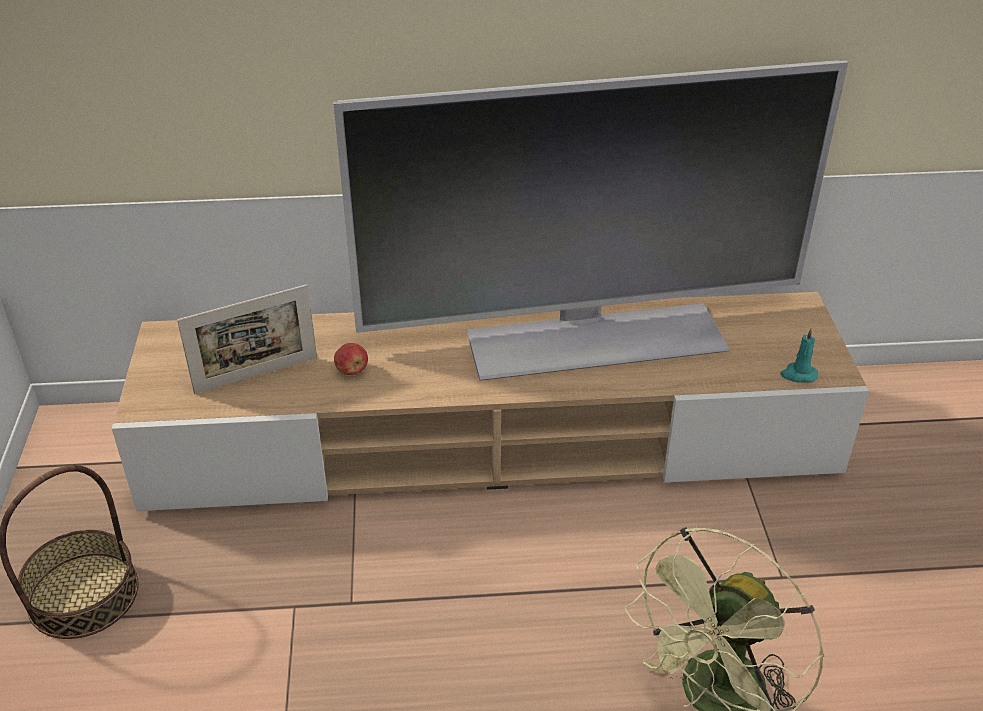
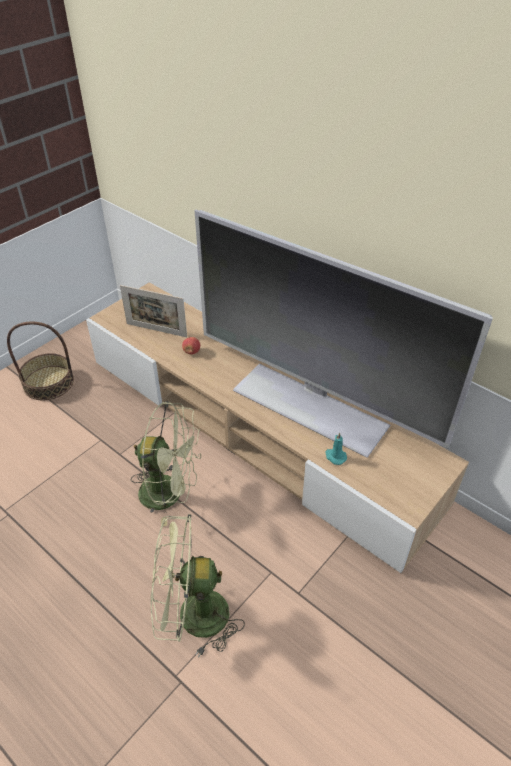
camera: 45 degrees right, 5 degrees up
(491, 593) = (170, 493): none -> green fan
(798, 374) = (386, 495): turquoise candle -> turquoise candle (335, 456)

